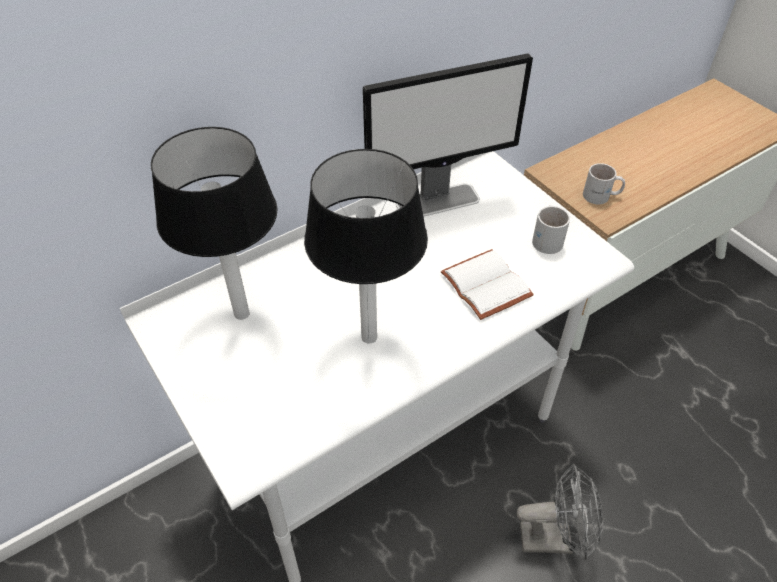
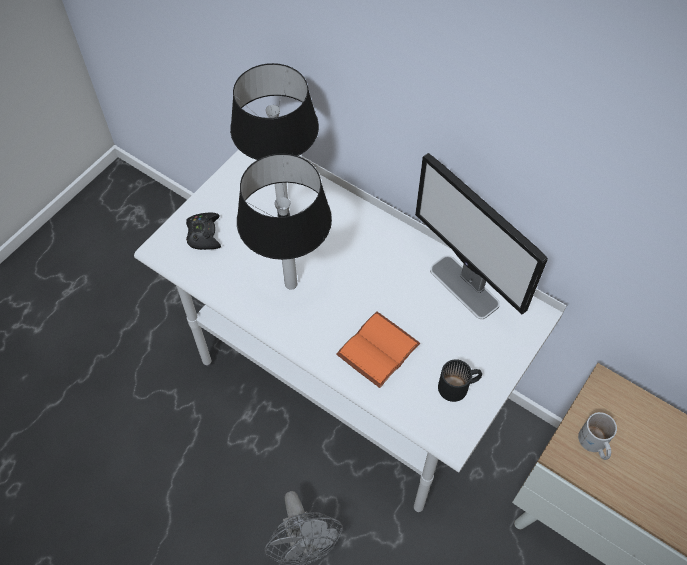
camera: 70 degrees right, 10 degrees up
(249, 408) = (204, 234): none -> black game controller
(483, 285) = (377, 348): white book -> orange book
(548, 238) = (459, 387): white mug -> black mug

